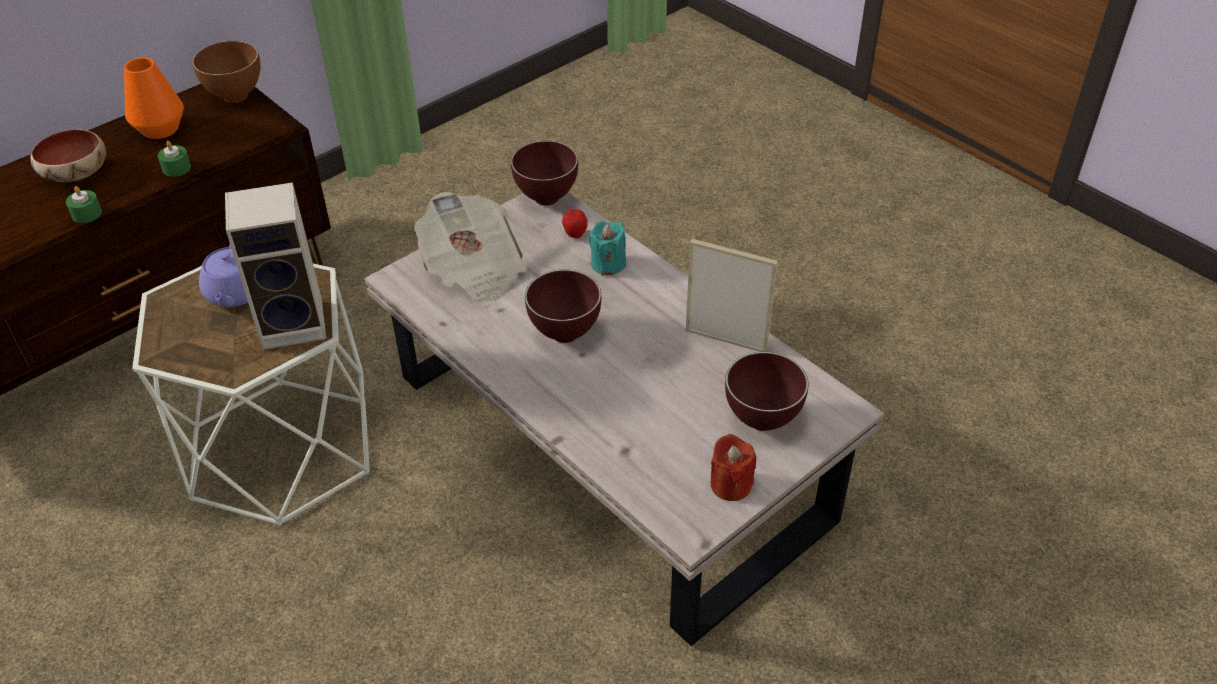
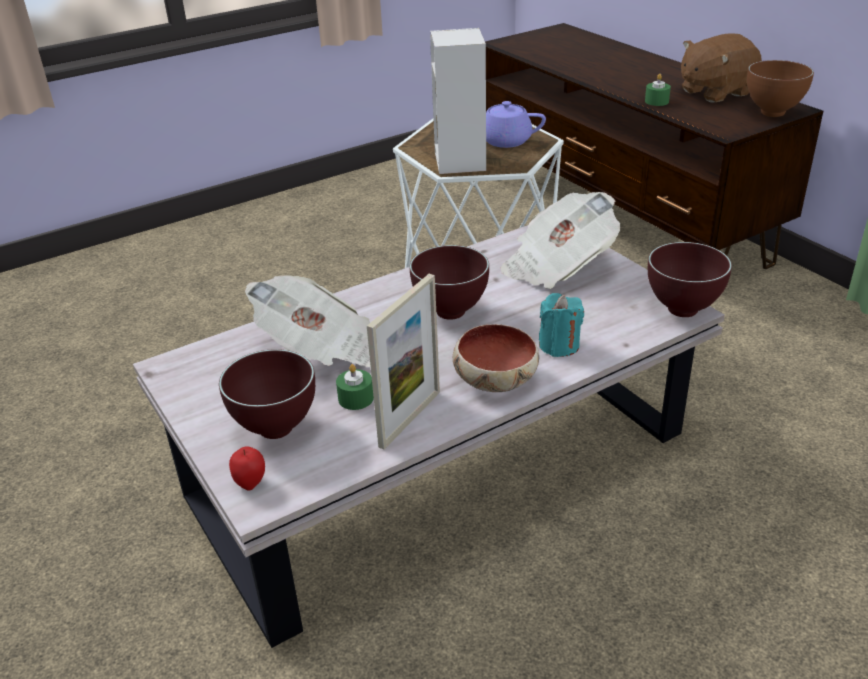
camera: 100 degrees right, 10 degrees down
(75, 175) = (645, 73): bowl -> bowl (494, 379)
(87, 214) = (595, 81): green candle -> green candle (356, 398)
(160, 129) = (714, 92): orange vase -> brown plush toy
(575, 235) = (614, 326): apple -> apple (251, 483)
(641, 416) = (320, 350): none -> newspaper
(730, 484) = (204, 396): red candle -> none

